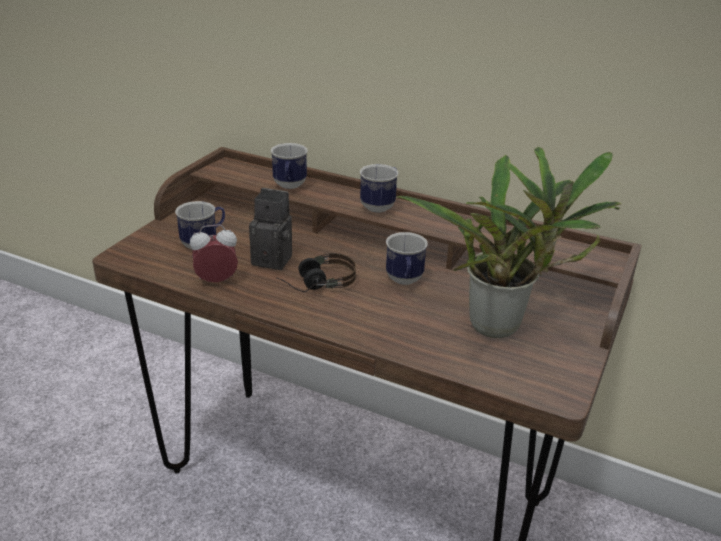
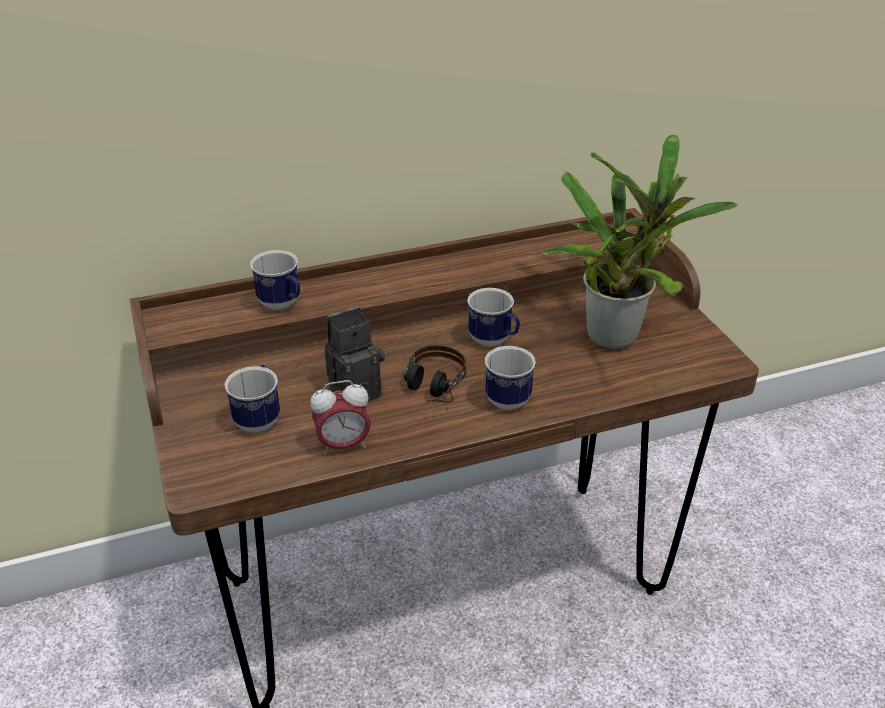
camera: 45 degrees left, 5 degrees up
(216, 281) = (343, 445): alarm clock -> alarm clock turned 135 degrees counterclockwise
(380, 205) = (399, 278): mug -> mug (506, 396)

